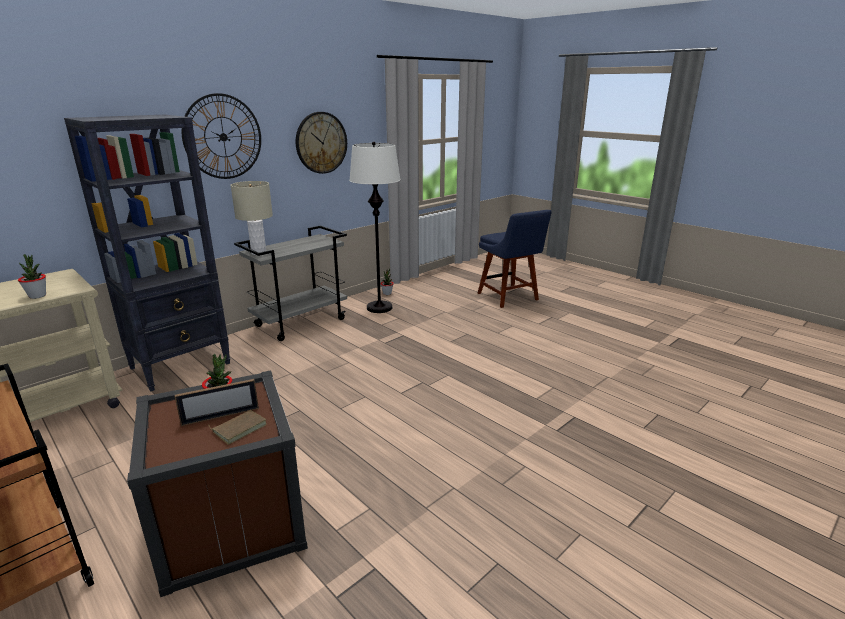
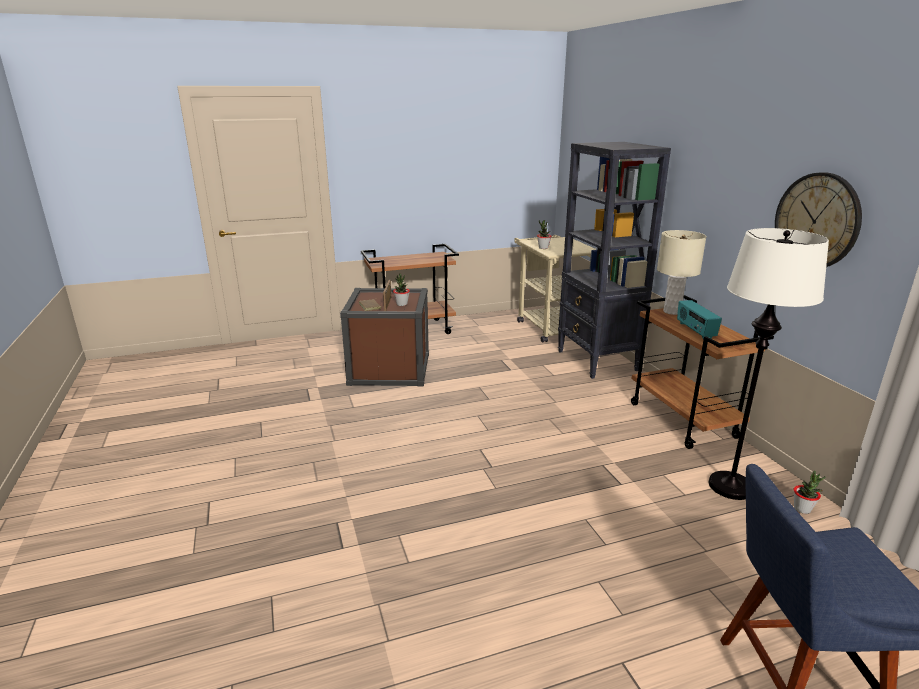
camera: 115 degrees right, 0 degrees up
(223, 137) = (709, 180): wall clock -> none
(301, 322) = (683, 420): grey cart -> brown cart
(302, 246) = (695, 331): none -> radio

